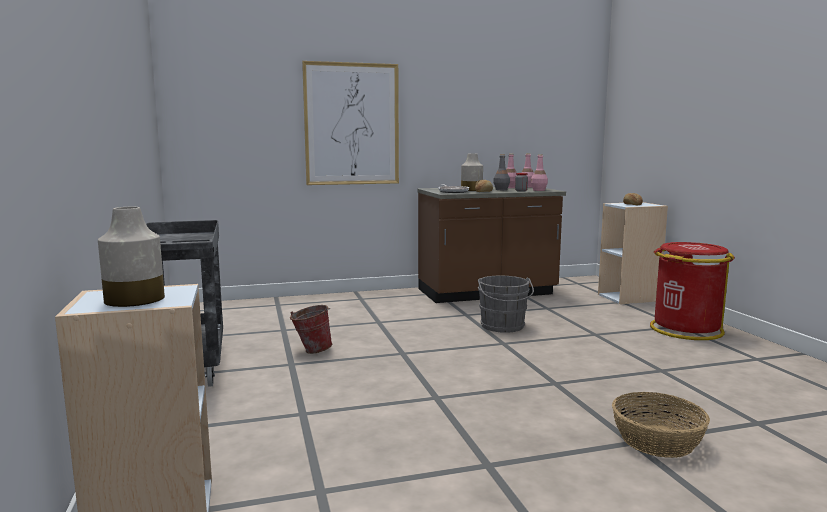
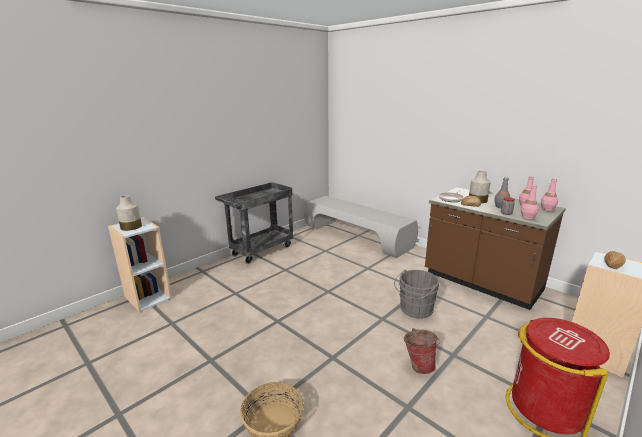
camera: 60 degrees right, 10 degrees up
(278, 305) = (357, 236): none -> grey bench
(311, 350) = (306, 267): bucket -> bucket (419, 365)
(352, 124) = (419, 134): picture -> none

